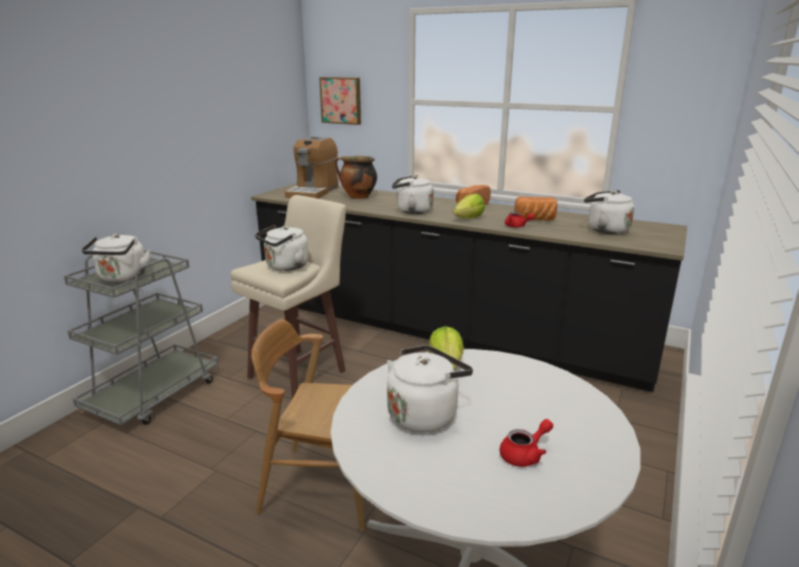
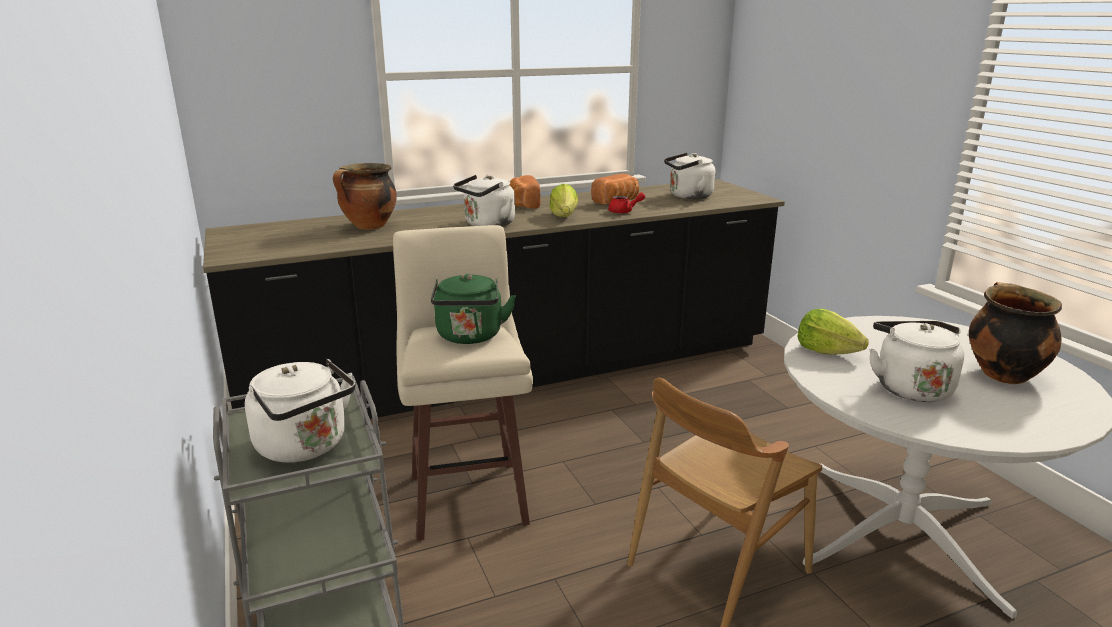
camera: 50 degrees left, 0 degrees up
(285, 267) = (470, 337): white kettle -> green kettle
(313, 192) = (283, 236): coffee machine -> none
(341, 100) = (252, 83): picture -> none
(525, 455) = (1002, 374): red teapot -> cooking pot

